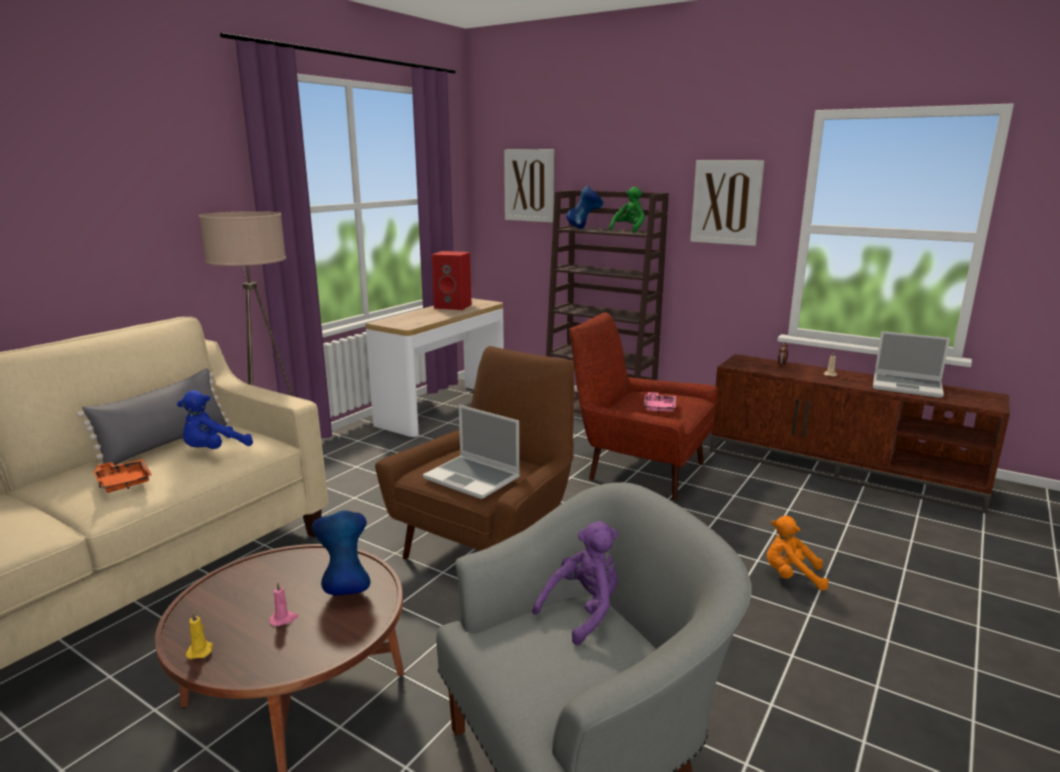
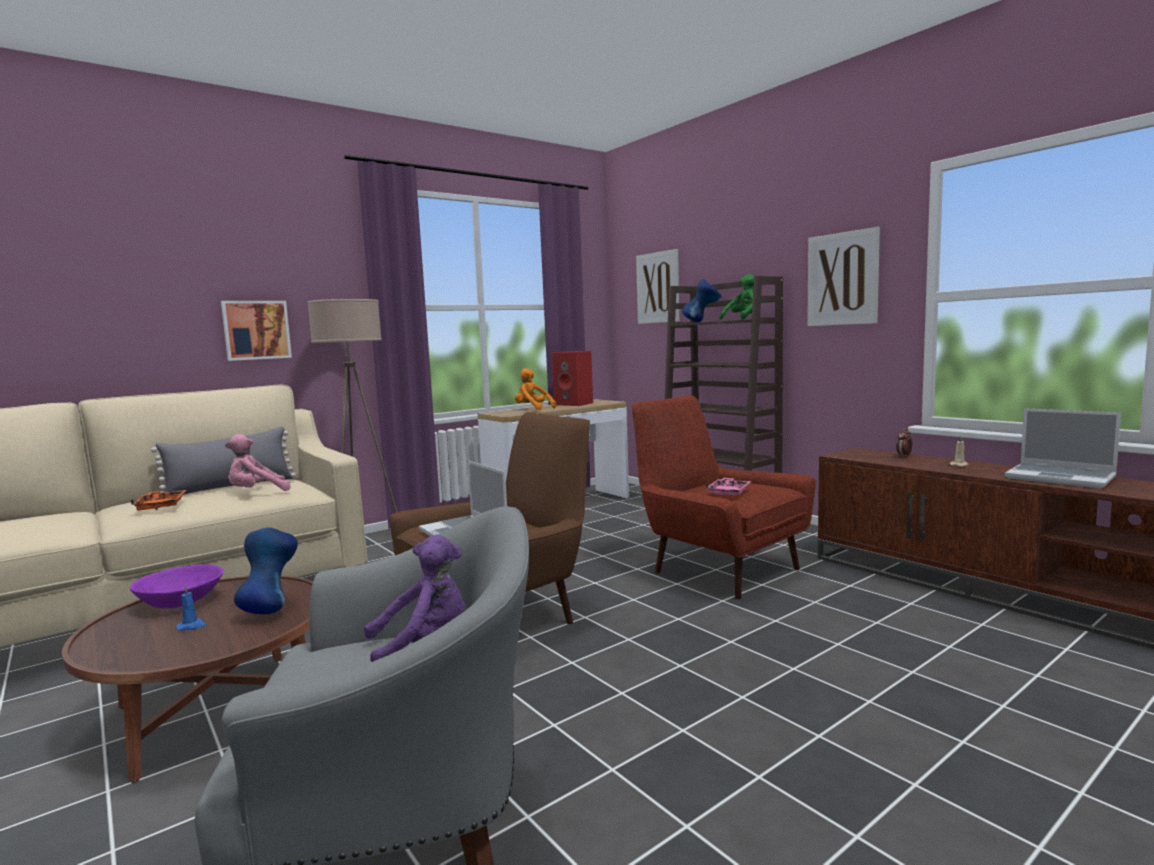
camera: 20 degrees right, 10 degrees down
(133, 248) = (256, 330): none -> picture
(200, 650) = (101, 638): yellow candle -> none
(214, 451) = (257, 493): blue plush toy -> pink plush toy
(233, 592) = (181, 602): none -> purple bowl
(284, 619) = (192, 626): pink candle -> blue candle
(791, 576) = (825, 691): orange plush toy -> orange plush toy (532, 409)

